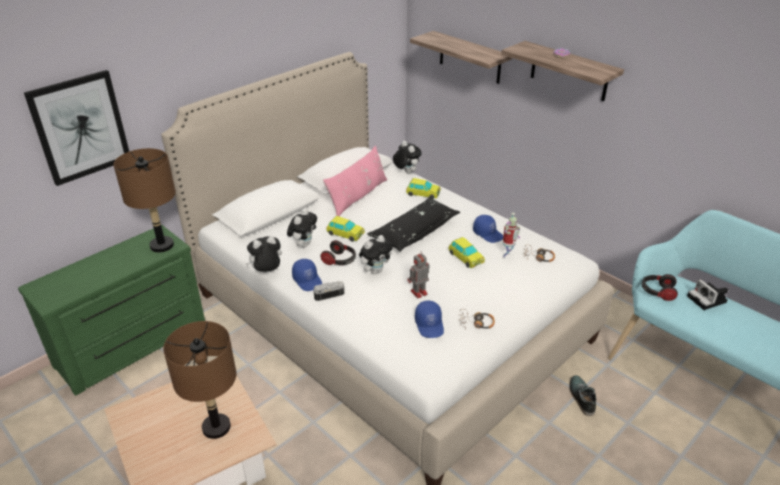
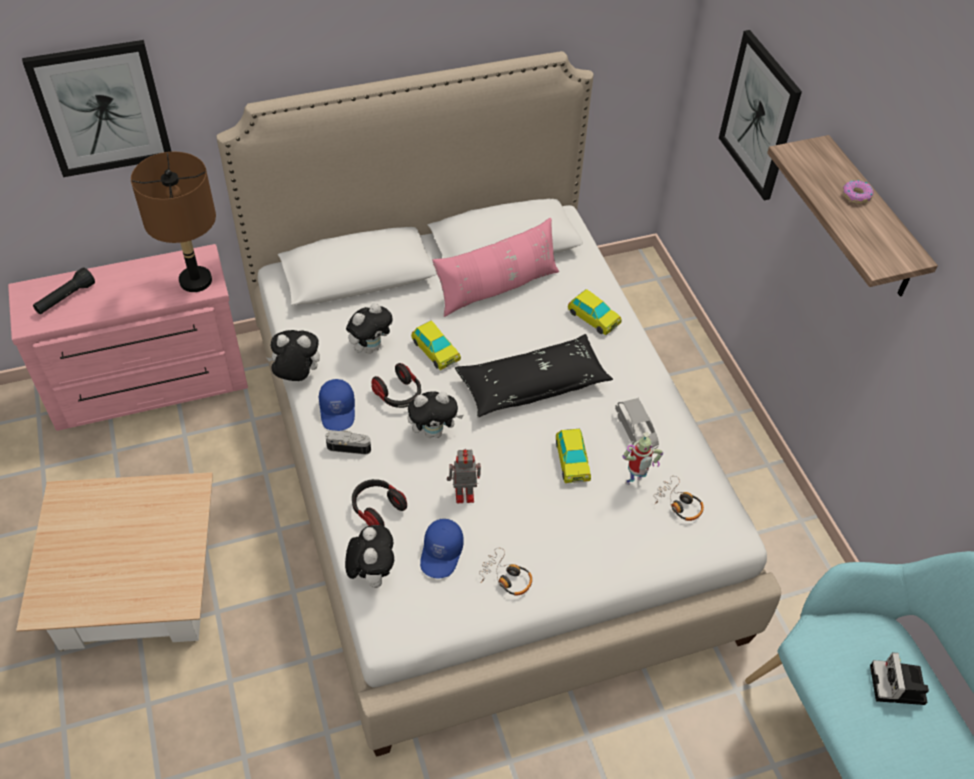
camera: 25 degrees right, 15 degrees up
(70, 281) = (65, 298): none -> black flashlight
(133, 346) = (150, 386): green dresser -> pink dresser
(216, 427) = (147, 563): brown table lamp -> none
(406, 172) = (598, 266): plush toy -> plush toy (372, 574)
(470, 57) = (760, 116): shelf -> picture
(488, 234) = (636, 431): blue cap -> grey toy car
(581, 397) = (660, 721): shoe -> none
(657, 292) = (828, 637): headphones -> headphones (377, 508)

